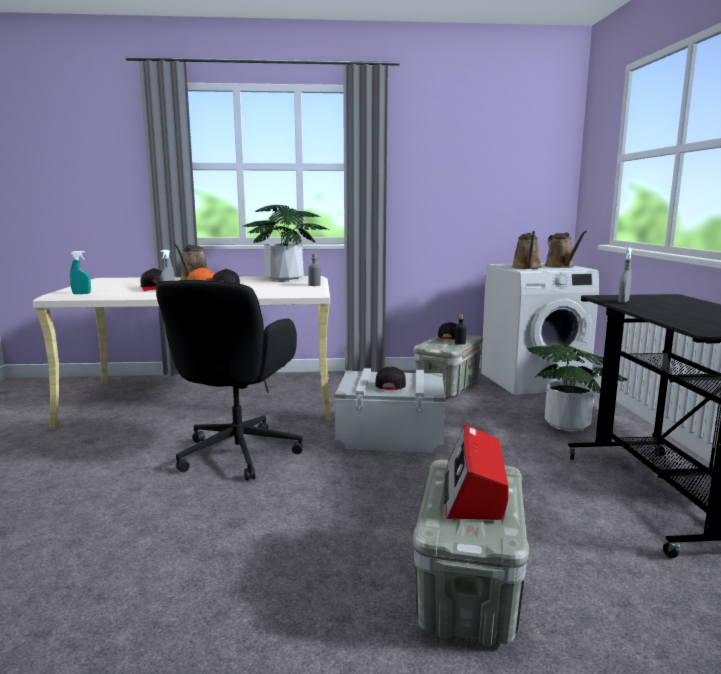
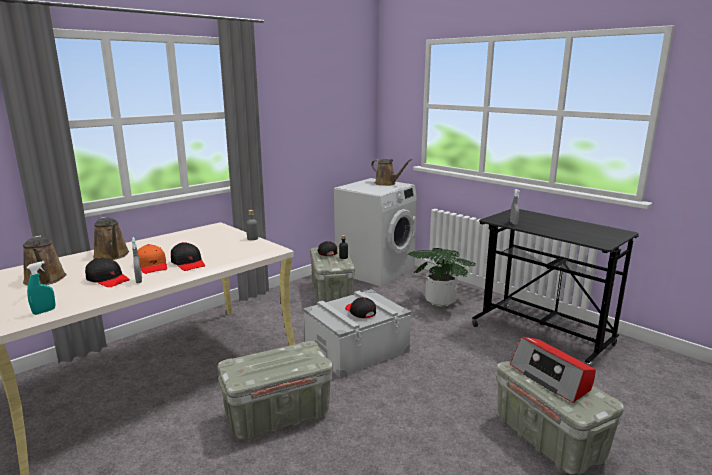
camera: 40 degrees left, 5 degrees up
(238, 454) = (277, 416): black office chair -> grey storage box
(284, 279) = (203, 235): potted plant -> none
(527, 267) = (372, 189): brown watering can -> brown watering can (45, 280)

